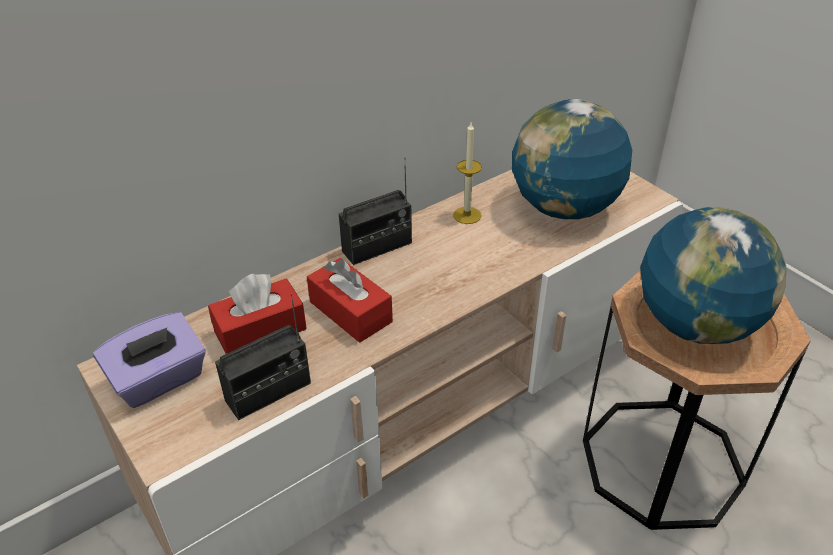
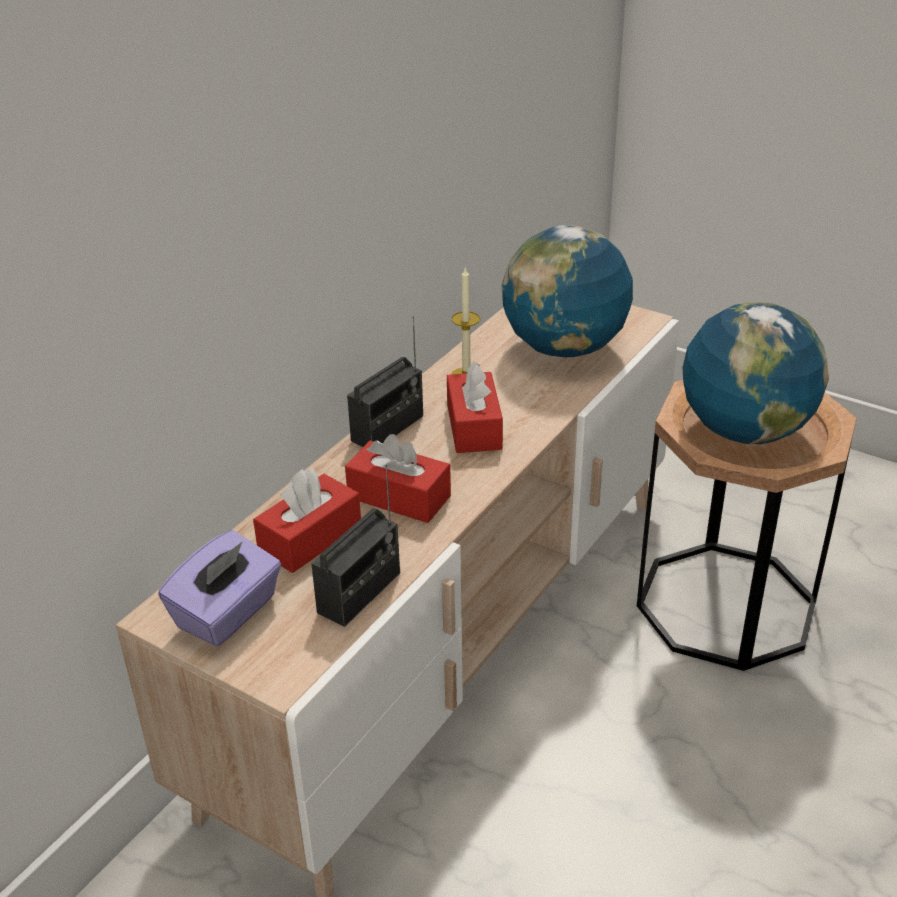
camera: 20 degrees left, 5 degrees down
(447, 263) = (474, 427): none -> red tissue box

